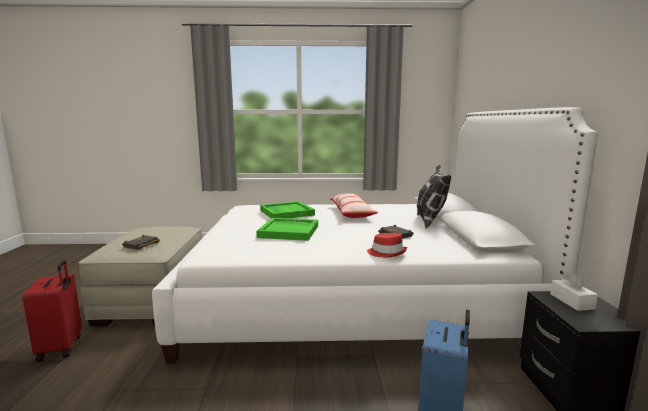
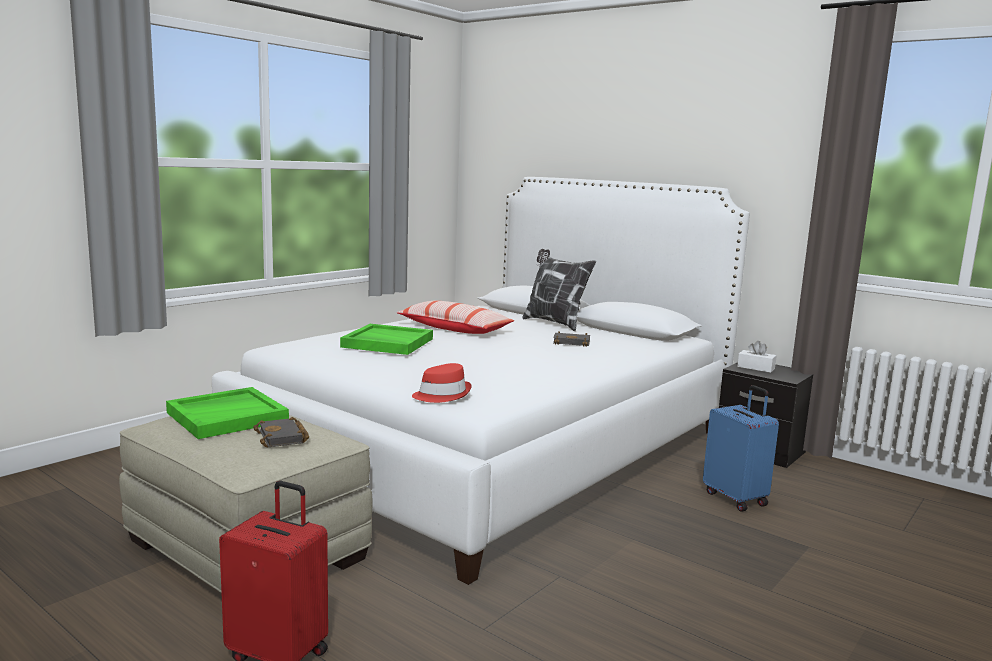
camera: 50 degrees left, 0 degrees up
(289, 231) = (468, 363): green tray -> green tray (228, 416)
(387, 253) = (616, 359): red hat -> red hat (442, 395)

